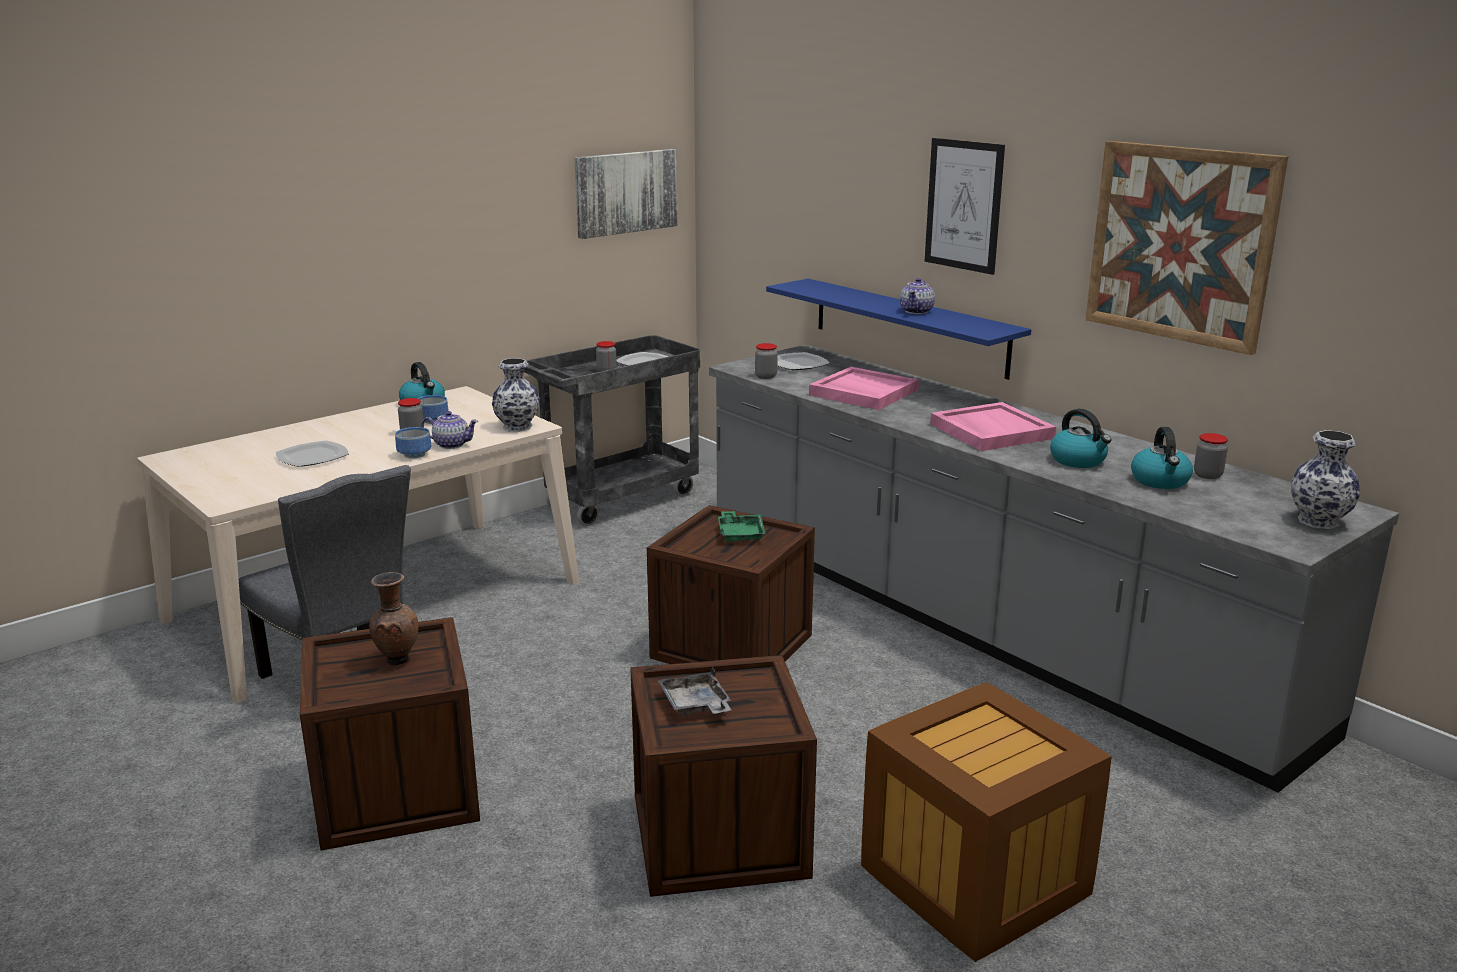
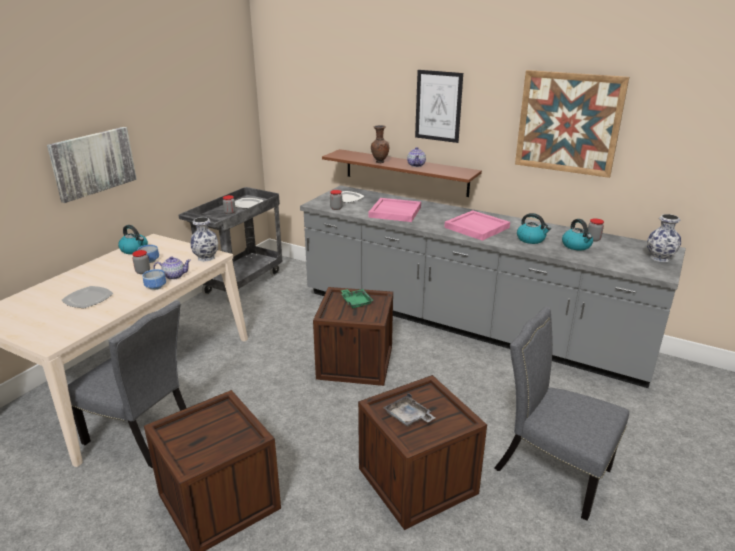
camera: 20 degrees left, 5 degrees up
(397, 660) = (214, 427): brown vase -> brown vase (379, 162)
(625, 192) = (224, 106): picture -> picture (93, 163)
(908, 326) = (405, 172): blue shelf -> brown shelf
(974, 881) = (554, 472): crate -> grey chair

